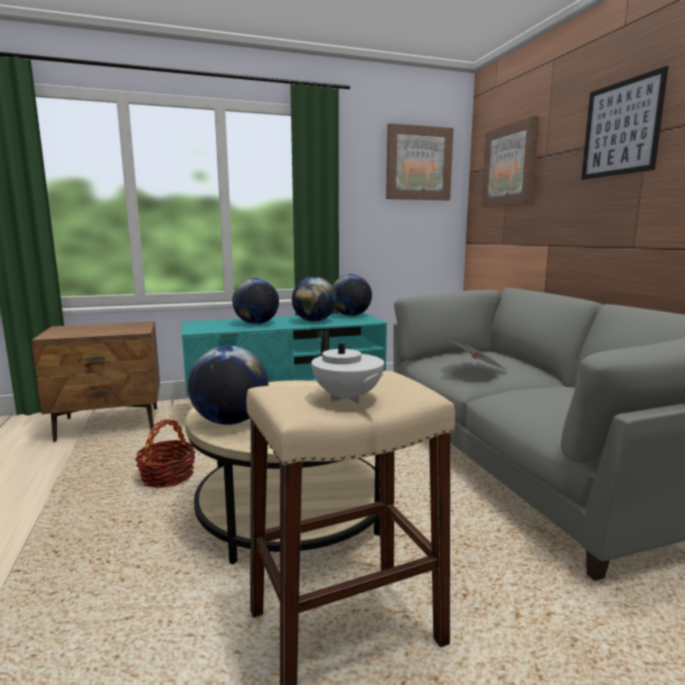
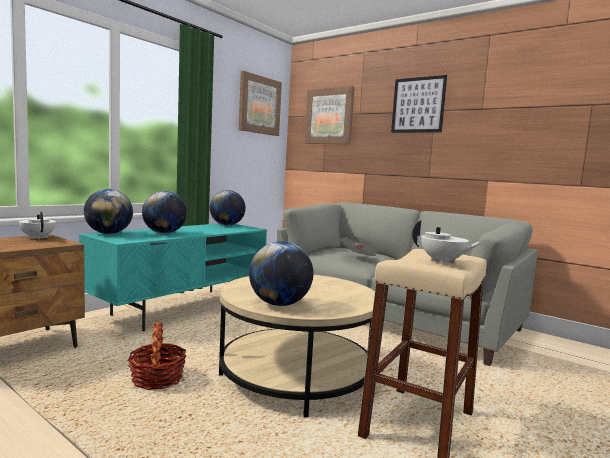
camera: 35 degrees left, 5 degrees down
(135, 324) = (38, 238): none -> white teapot
(314, 321) = (209, 230): globe -> globe (108, 233)

